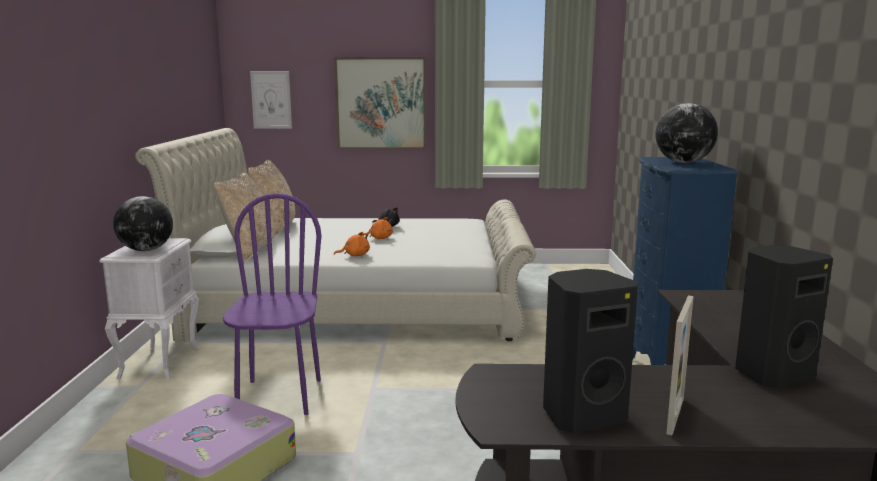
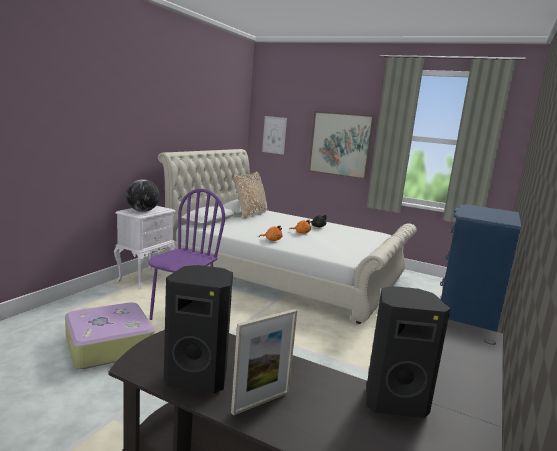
camera: 25 degrees right, 0 degrees up
(249, 251) = (218, 224): beige pillow -> none
(683, 162) = (488, 213): globe -> none

